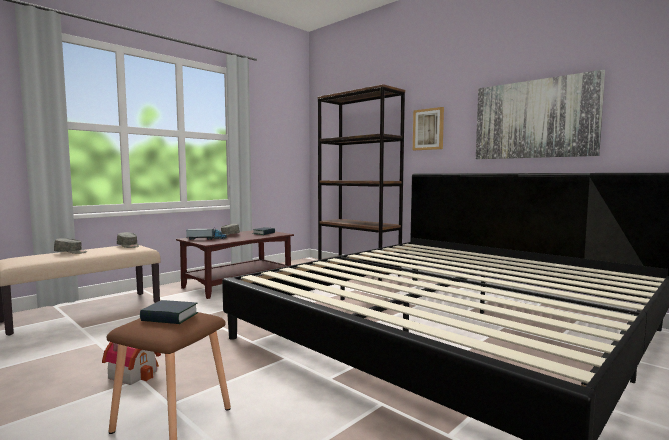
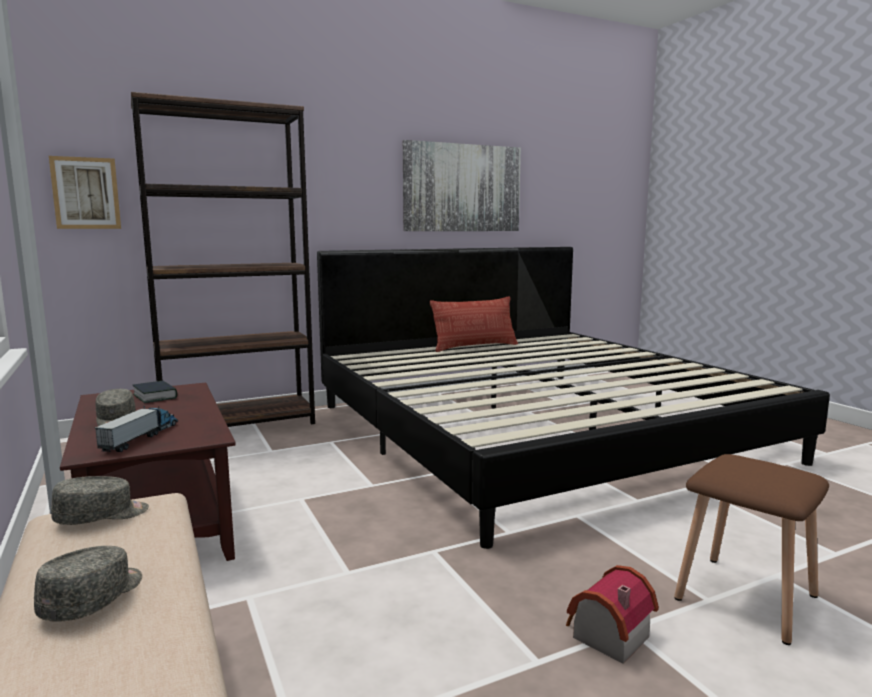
camera: 70 degrees left, 5 degrees up
(169, 317) = (757, 469): book -> none
(428, 129) = (331, 185): picture -> picture (86, 193)
(504, 260) = (474, 347): none -> pillow

